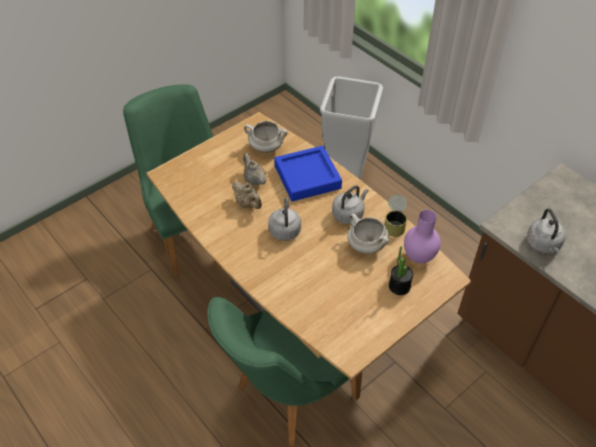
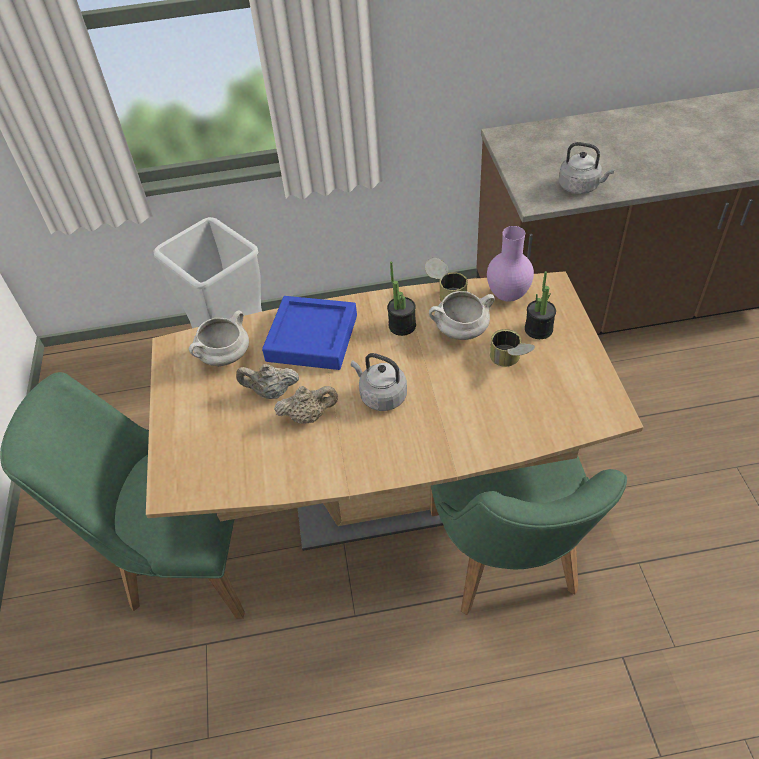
camera: 55 degrees left, 0 degrees up
(349, 214) = (402, 326): grey kettle -> potted plant
(358, 282) = (510, 361): none -> can

